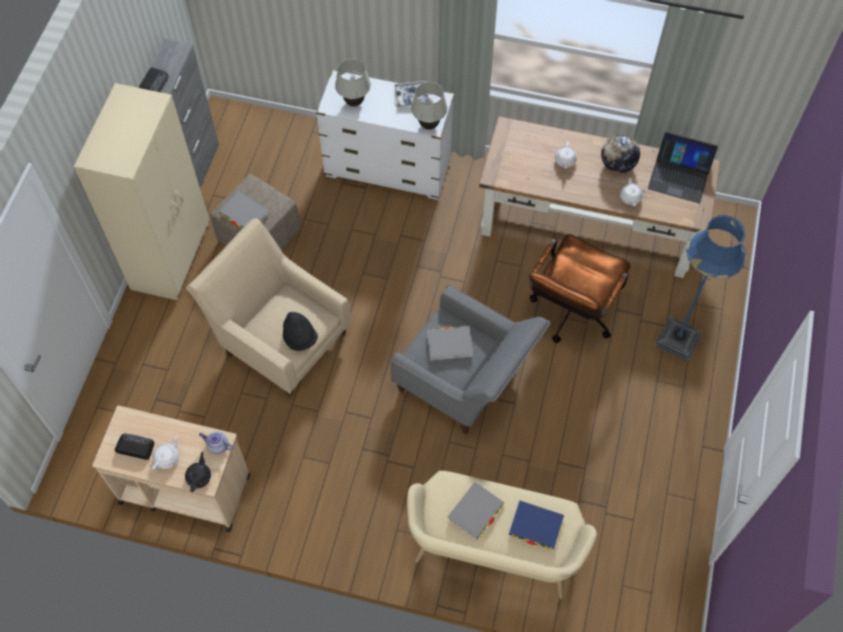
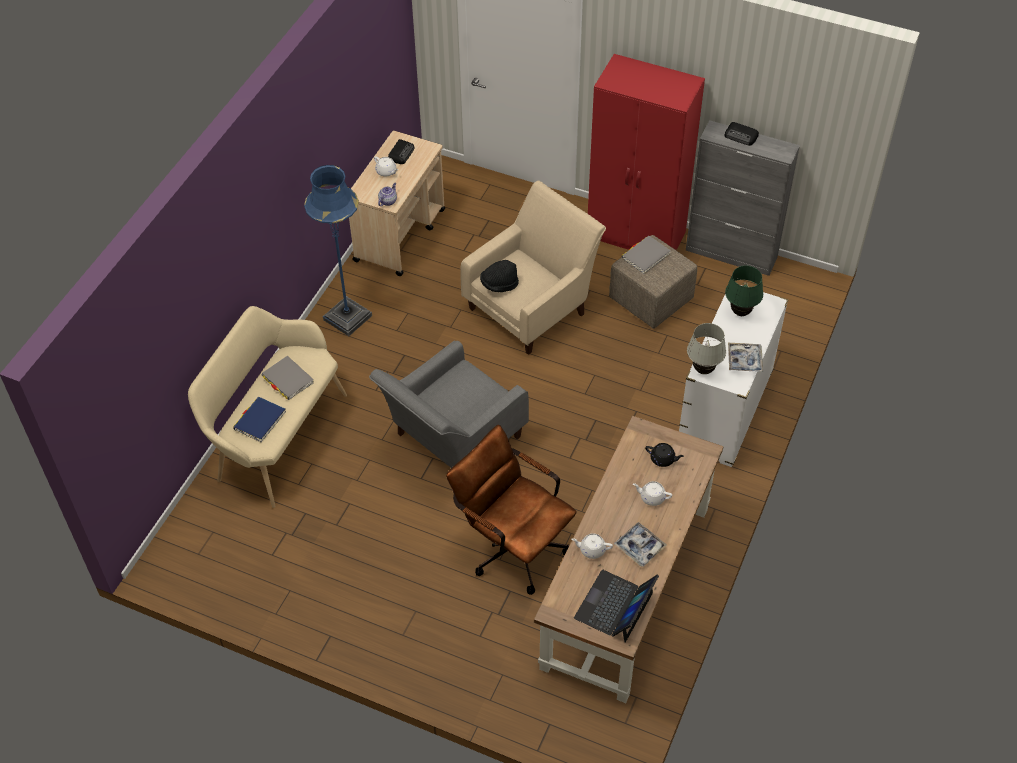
camera: 100 degrees right, 10 degrees down
(172, 256) = (636, 236): beige wardrobe -> red wardrobe
(199, 476) = (364, 189): black teapot -> black teapot (663, 459)
(354, 102) = (740, 312): white table lamp -> green table lamp
(449, 344) = (467, 393): grey book -> none
(617, 165) = (639, 547): globe -> tray
(677, 339) = (460, 643): blue floor lamp -> blue floor lamp (347, 317)

